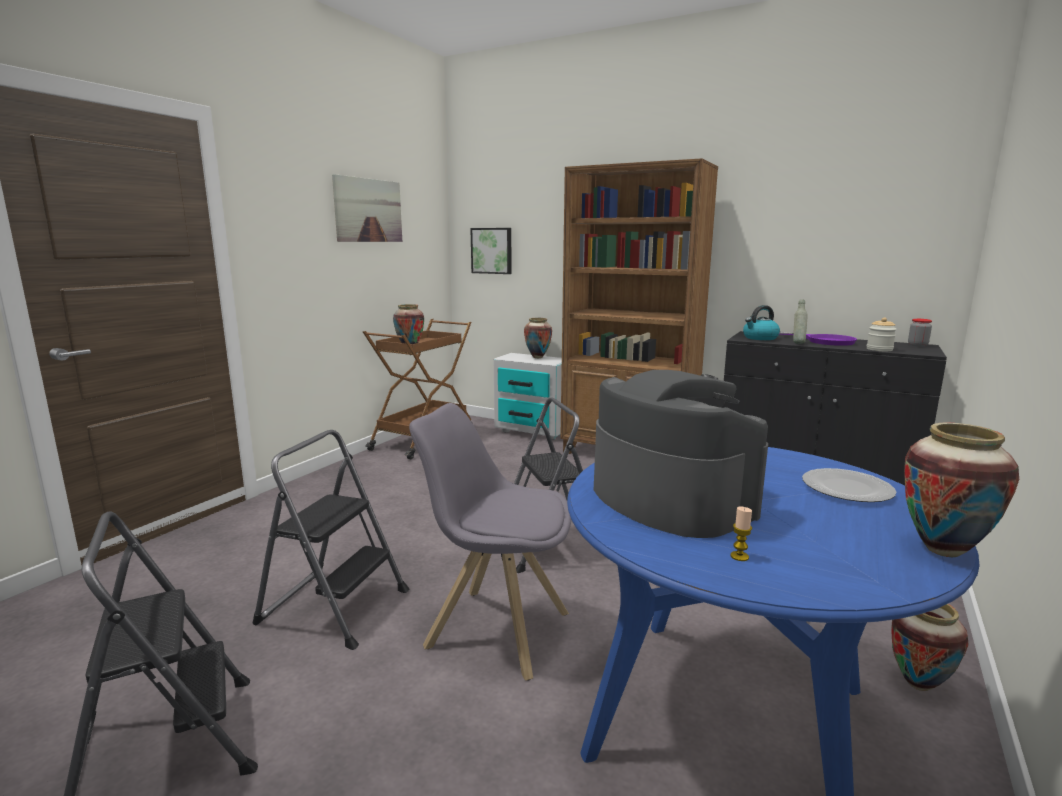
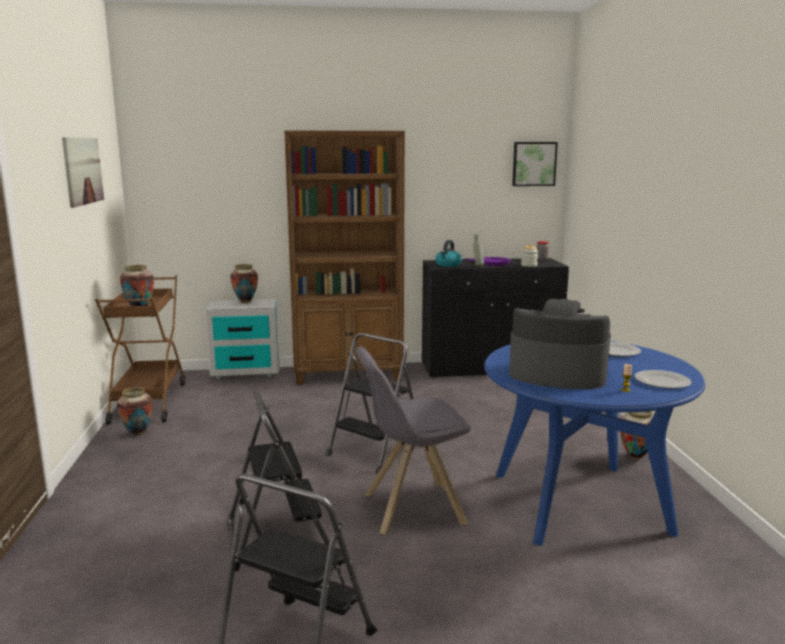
camera: 35 degrees left, 0 degrees up
(492, 250) = (179, 202): picture -> picture (533, 164)
(845, 563) = (662, 381): none -> plate
(943, 550) = (683, 368): vase -> vase (137, 434)

